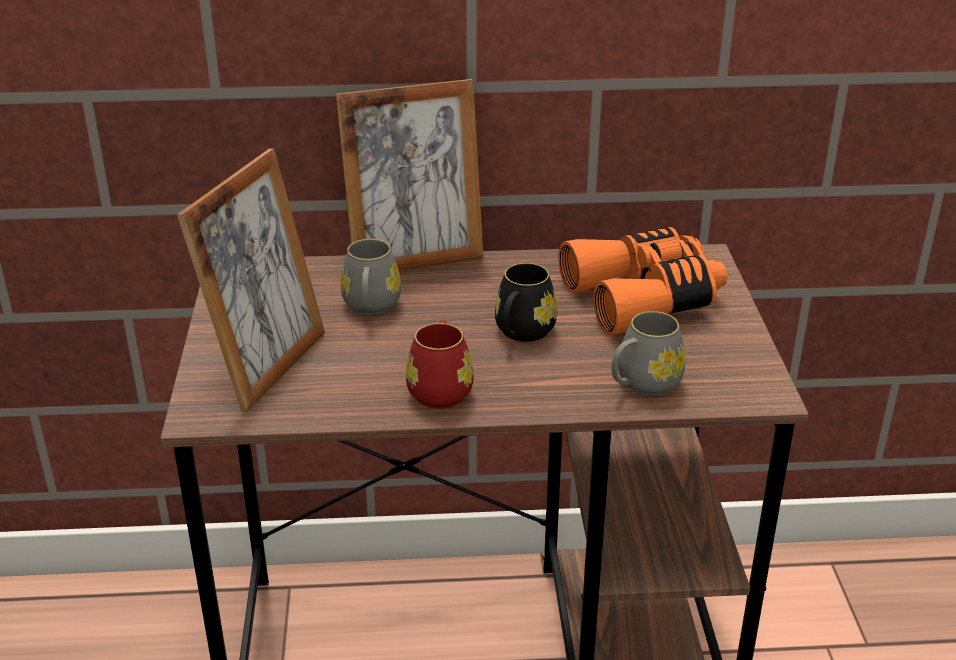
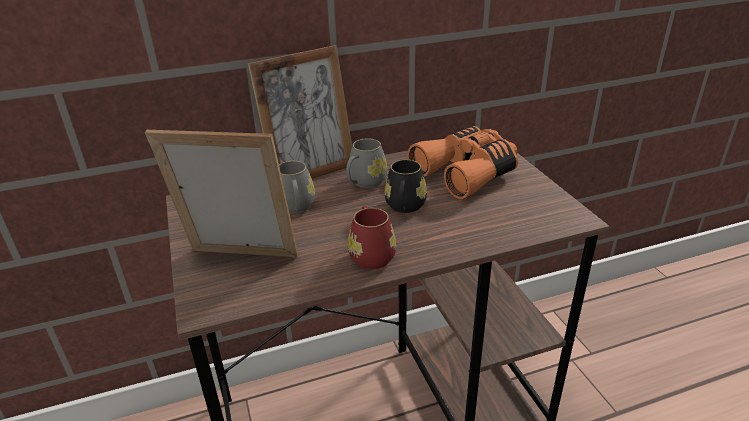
camera: 15 degrees left, 0 degrees up
(267, 366) = (240, 261): picture frame -> picture frame turned 90 degrees counterclockwise
(642, 384) = (499, 226): grey mug -> grey mug (364, 182)

